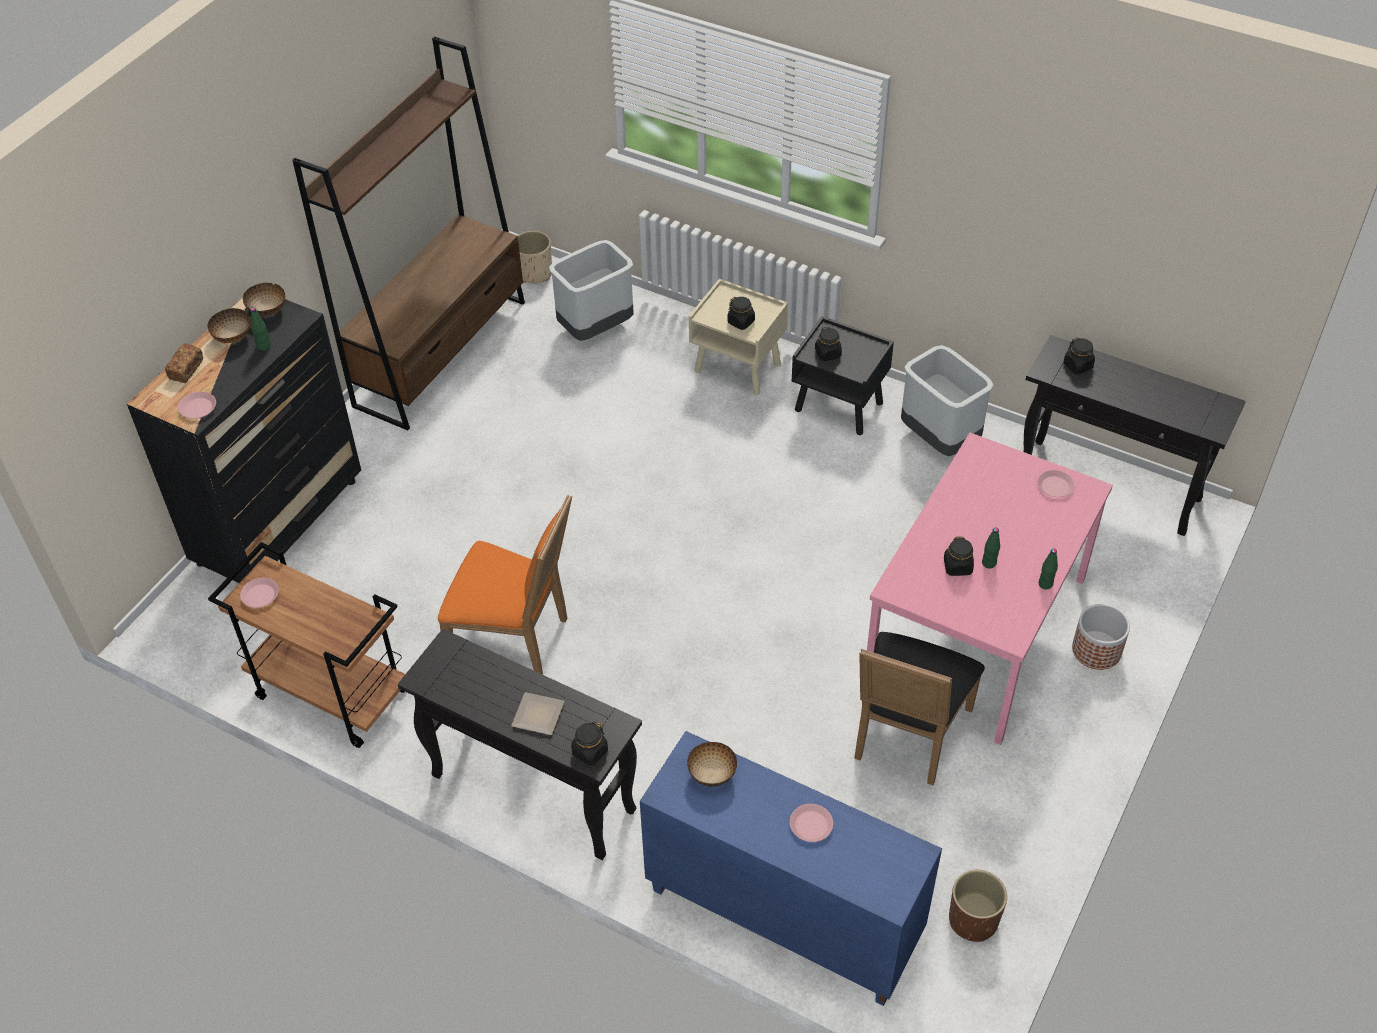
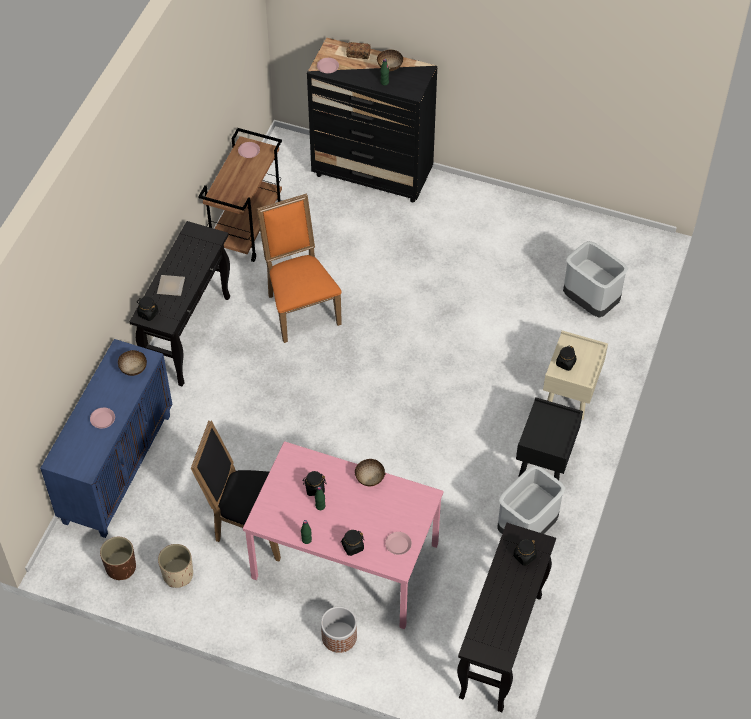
camera: 80 degrees right, 5 degrees up
(268, 311) = (416, 77): bowl -> bowl (369, 479)
(441, 353) = (541, 221): brown bookcase -> none
(515, 638) = (300, 307): orange chair -> orange chair turned 150 degrees clockwise
(535, 273) = (639, 257): beige planter -> beige planter (178, 575)
(828, 354) = (544, 420): black jar -> black jar (352, 547)

